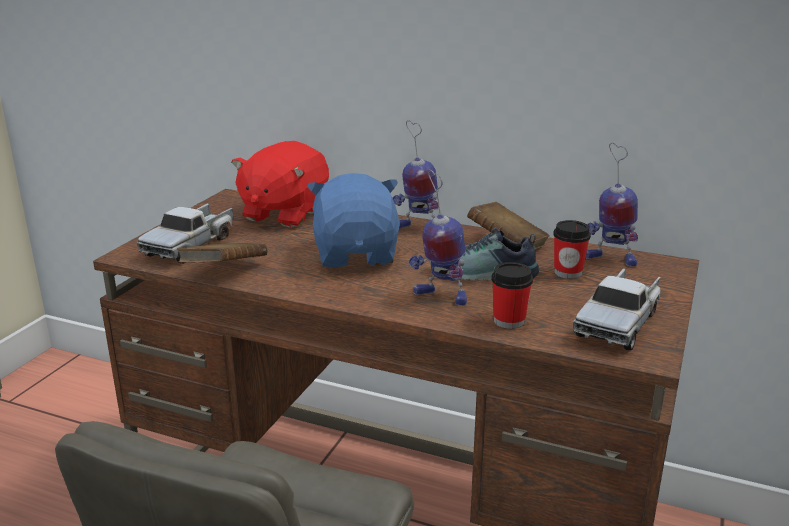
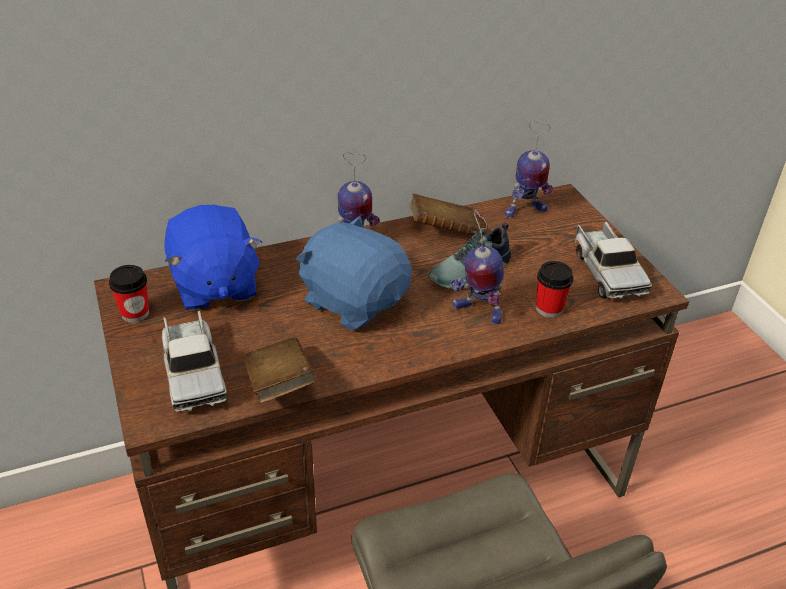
camera: 45 degrees left, 15 degrees up
(284, 214) = (214, 285): red plush toy -> blue plush toy
(440, 296) = (477, 311): toy robot -> toy robot turned 45 degrees clockwise
(568, 272) = (518, 239): cup -> cup (135, 313)

